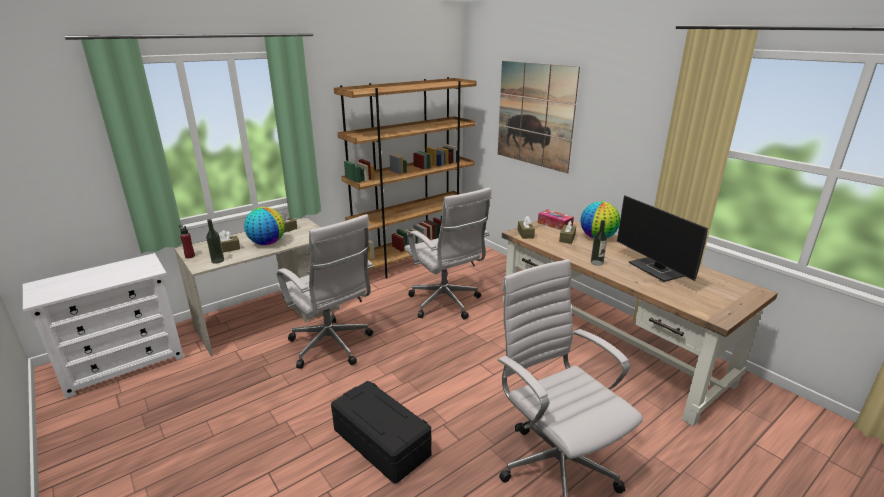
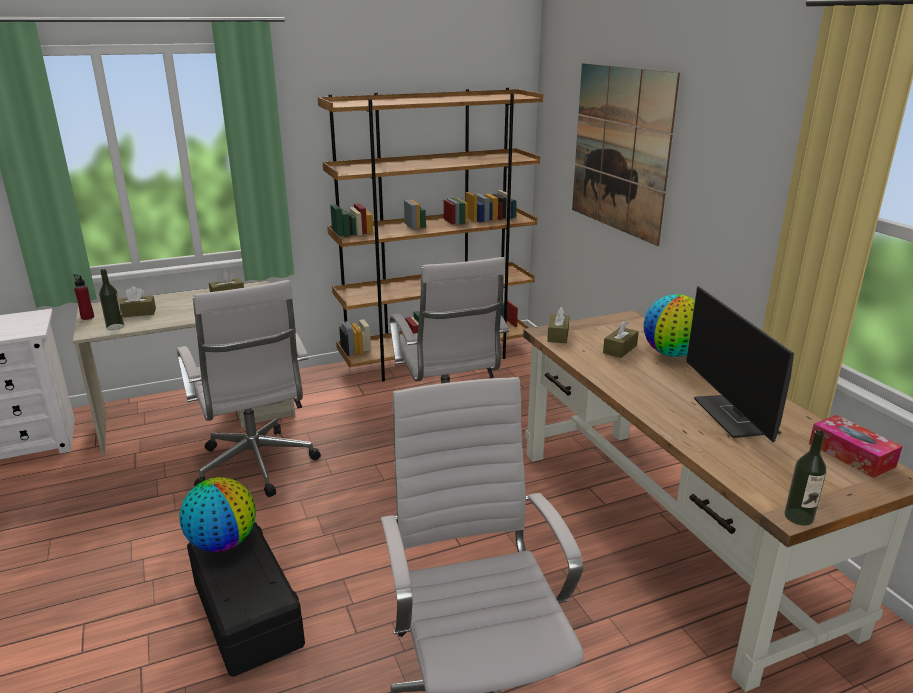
camera: 15 degrees right, 0 degrees up
(267, 243) = (192, 310): globe -> globe (223, 542)
(554, 224) = (616, 326): tissue box -> tissue box (851, 455)
(596, 263) = (640, 393): bottle -> bottle (798, 517)

